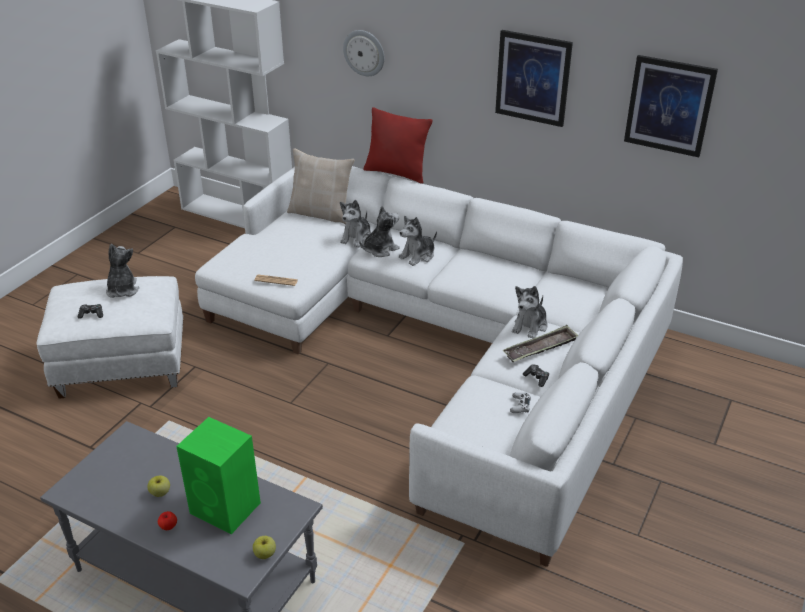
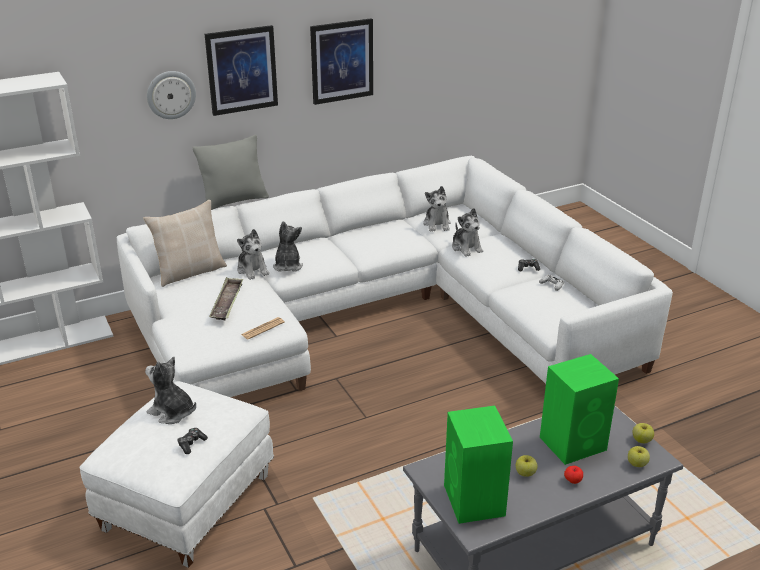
camera: 55 degrees left, 5 degrees down
(103, 477) = (474, 501): none -> green speaker
(223, 562) = (637, 464): none -> apple
(396, 173) = (234, 201): red pillow -> grey pillow
(418, 256) = (321, 254): plush toy -> plush toy (437, 224)
(540, 348) = (497, 253): tray -> tray (227, 302)
(669, 106) = (448, 46): picture -> picture (242, 70)

